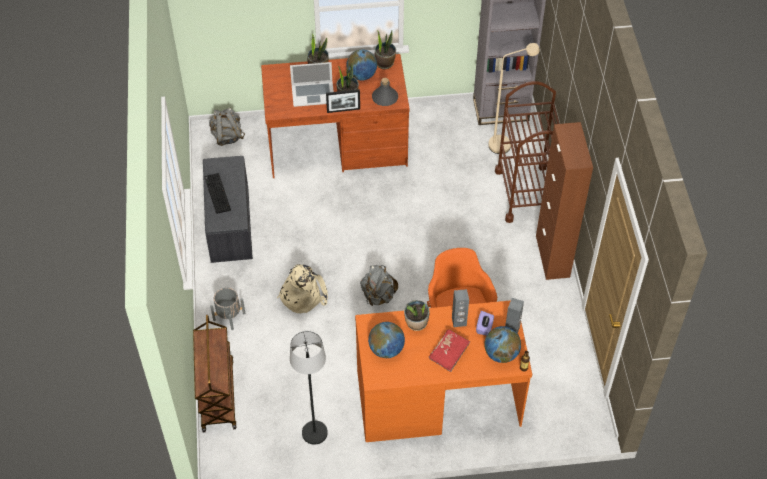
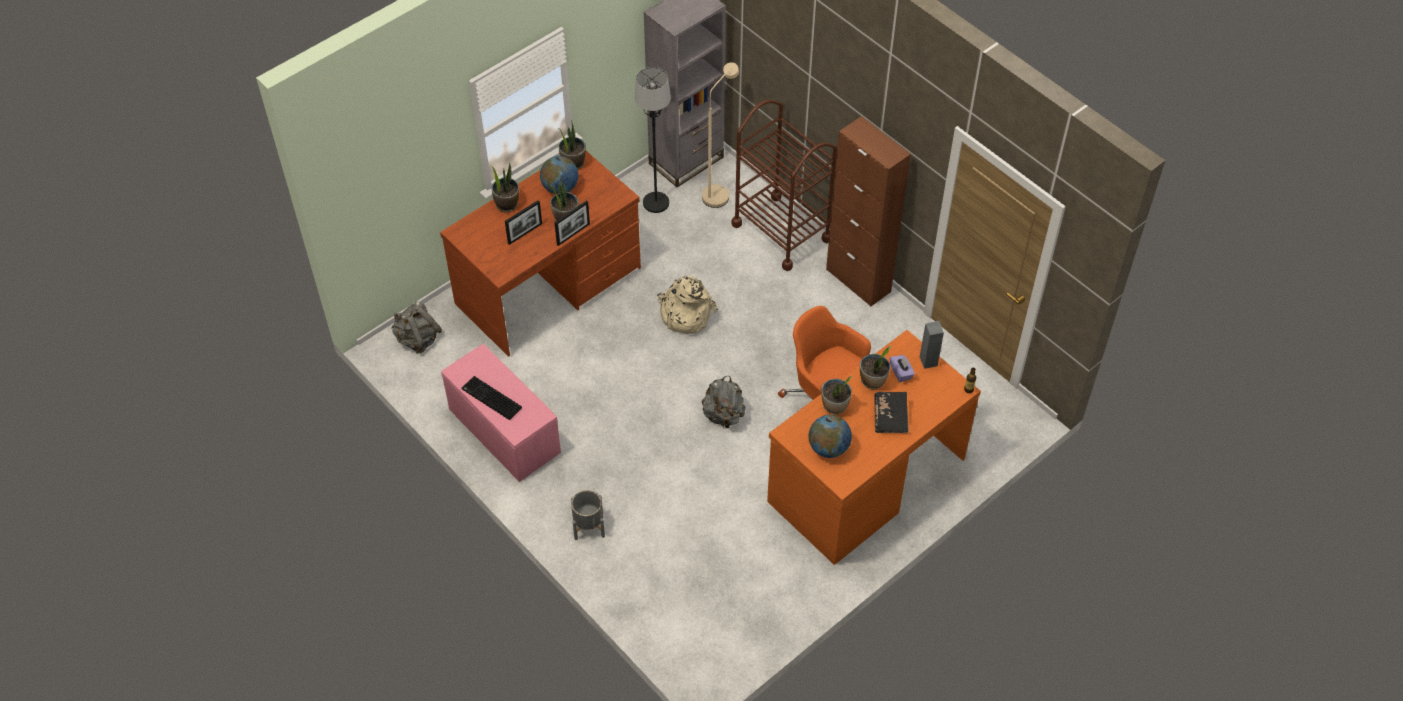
camera: 35 degrees left, 0 degrees up
(217, 395) = (646, 611): brown cart -> none
(229, 224) = (503, 430): grey bench -> pink bench
(302, 294) = (645, 458): beige backpack -> beige backpack (685, 314)
(313, 93) = (525, 233): laptop -> picture frame
(314, 433) = (777, 587): black floor lamp -> black floor lamp (655, 203)
(384, 98) = (605, 199): grey bottle -> none
(449, 354) = (890, 417): red book -> black book
(459, 321) = (873, 381): grey speaker -> potted plant
(501, 354) = (937, 388): globe -> none

